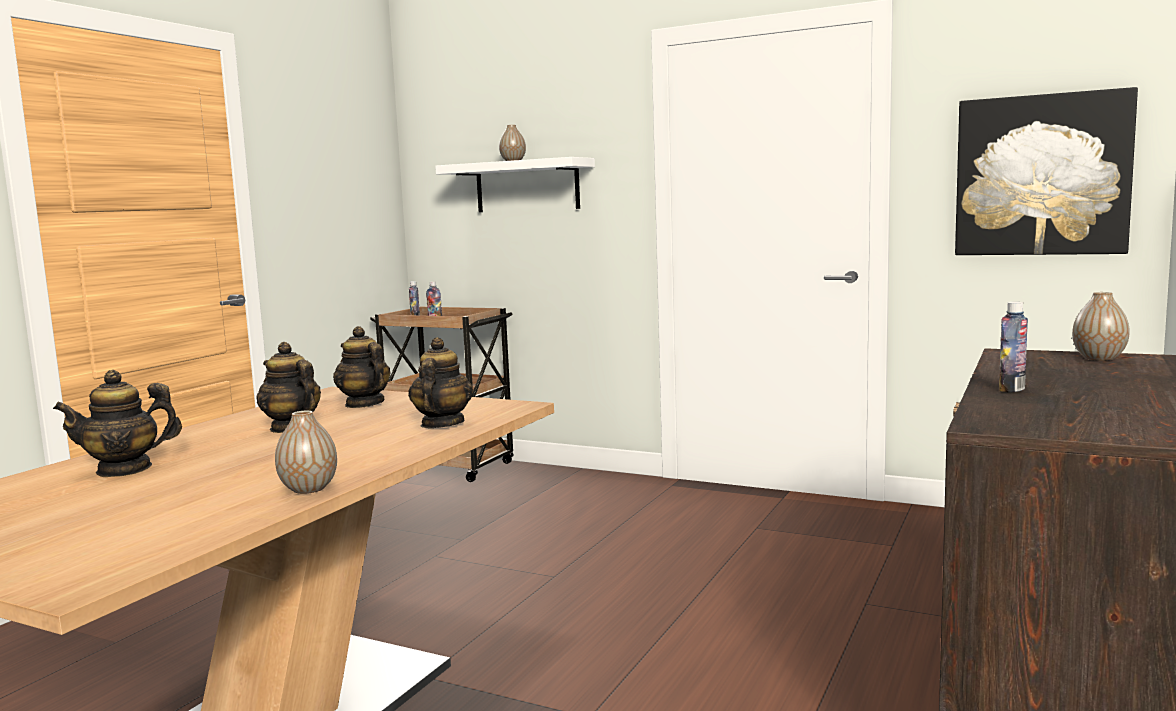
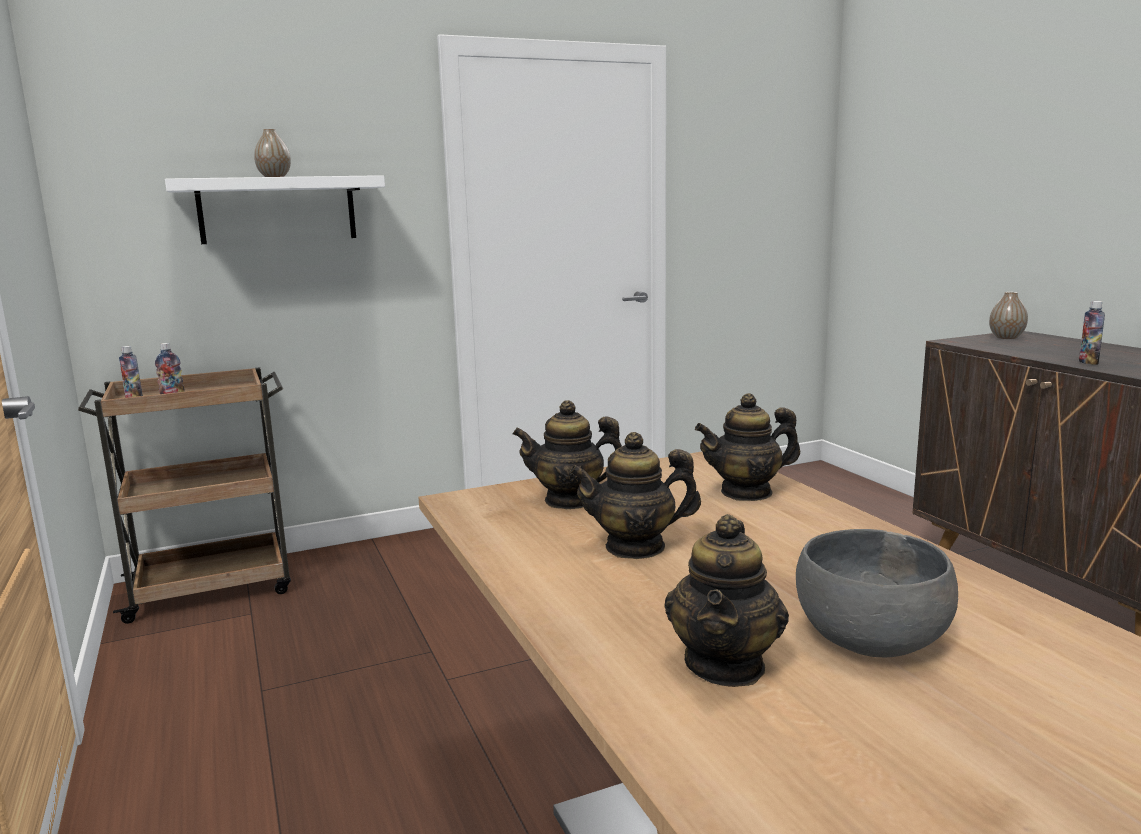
camera: 50 degrees left, 5 degrees up
(185, 484) = (872, 638): none -> grey bowl
(309, 489) = (971, 584): vase -> none
(442, 424) = (747, 492): teapot -> teapot turned 60 degrees counterclockwise
(1041, 175) = (765, 207): picture -> none

